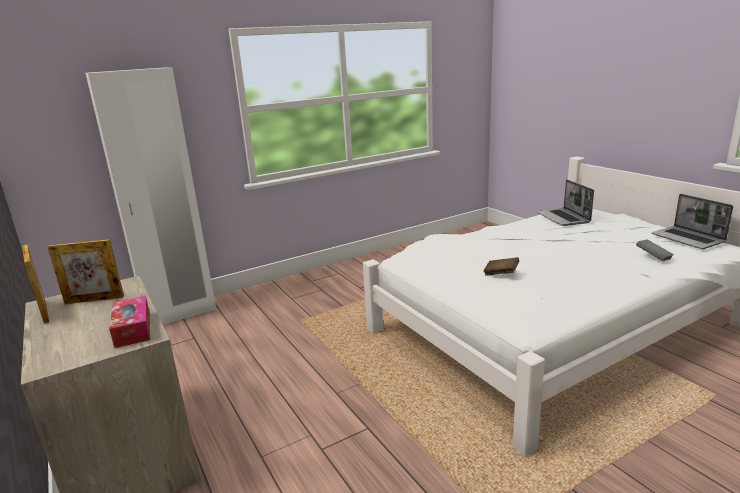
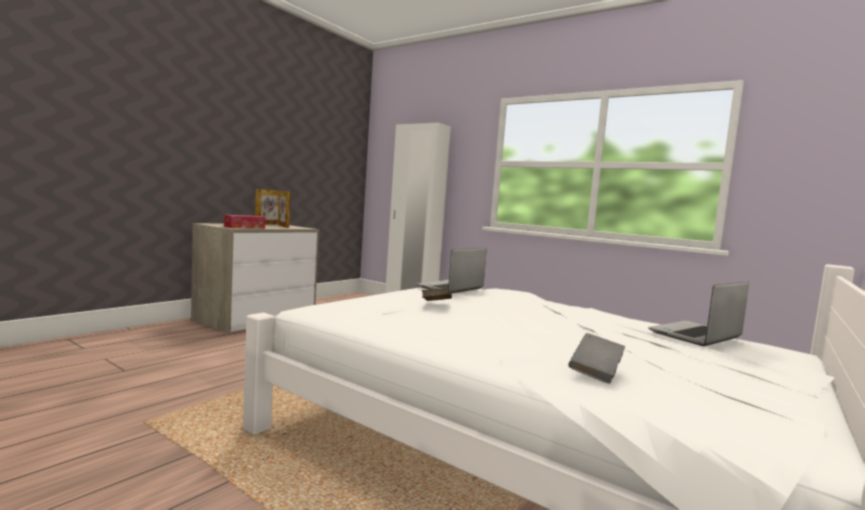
camera: 65 degrees right, 15 degrees down
(688, 239) = (764, 409): laptop -> laptop (450, 288)

